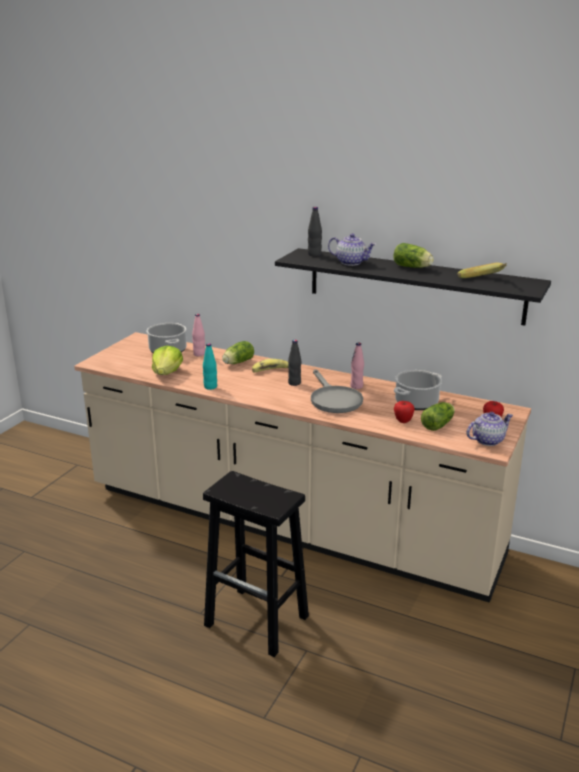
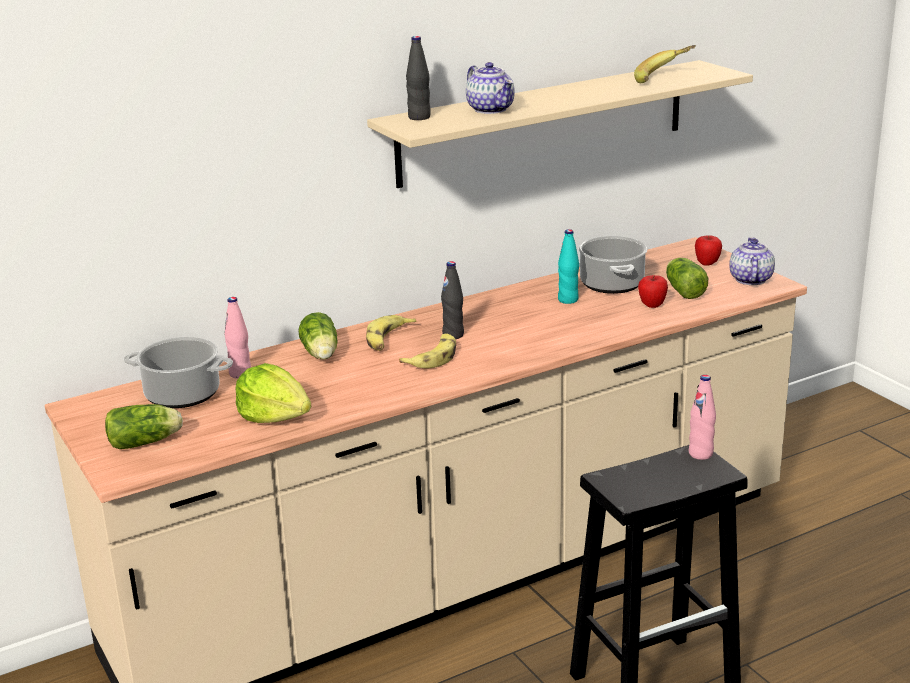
camera: 55 degrees left, 0 degrees up
(210, 387) = (380, 395): turquoise bottle -> turquoise bottle (568, 300)
(263, 386) = (433, 358): none -> banana
(333, 399) = (539, 326): grey frying pan -> none
(351, 262) = (491, 109): teapot -> teapot turned 90 degrees clockwise
(356, 386) = (519, 302): pink bottle -> pink bottle (700, 454)
(413, 267) = (563, 91): lettuce -> lettuce (147, 442)
(414, 285) = (544, 122): black shelf -> beige shelf

